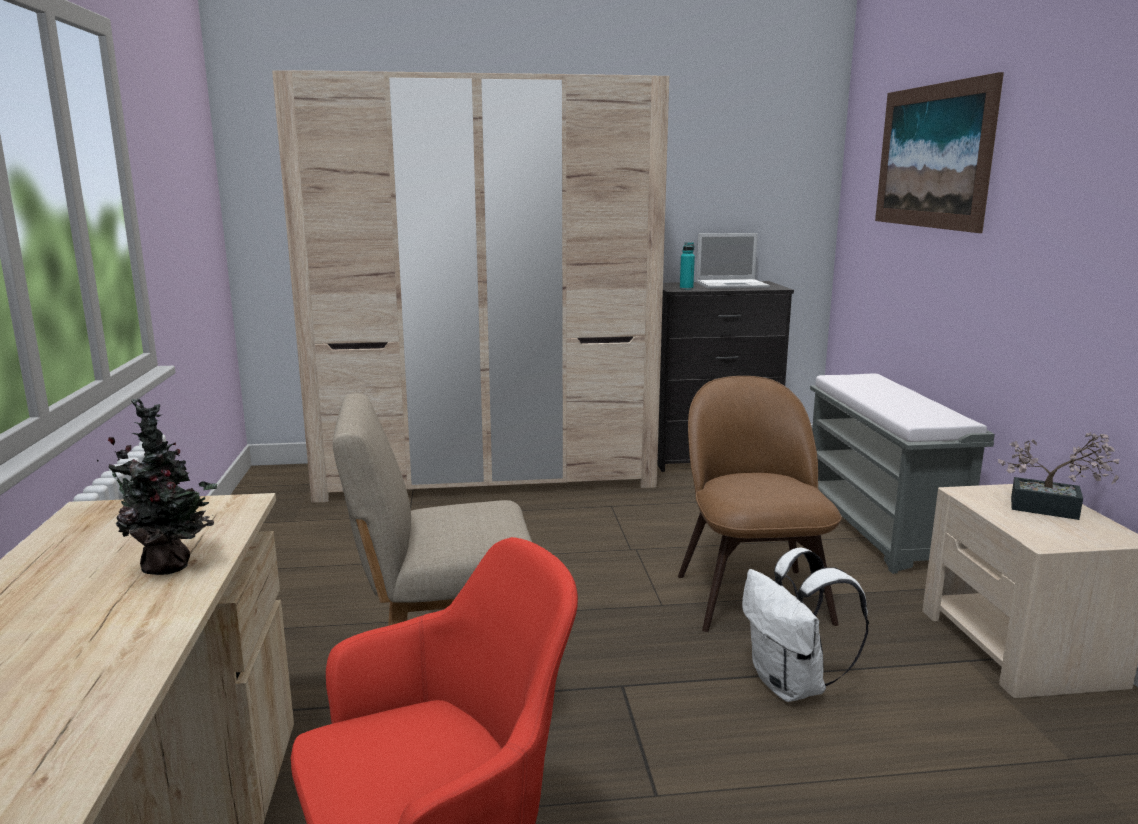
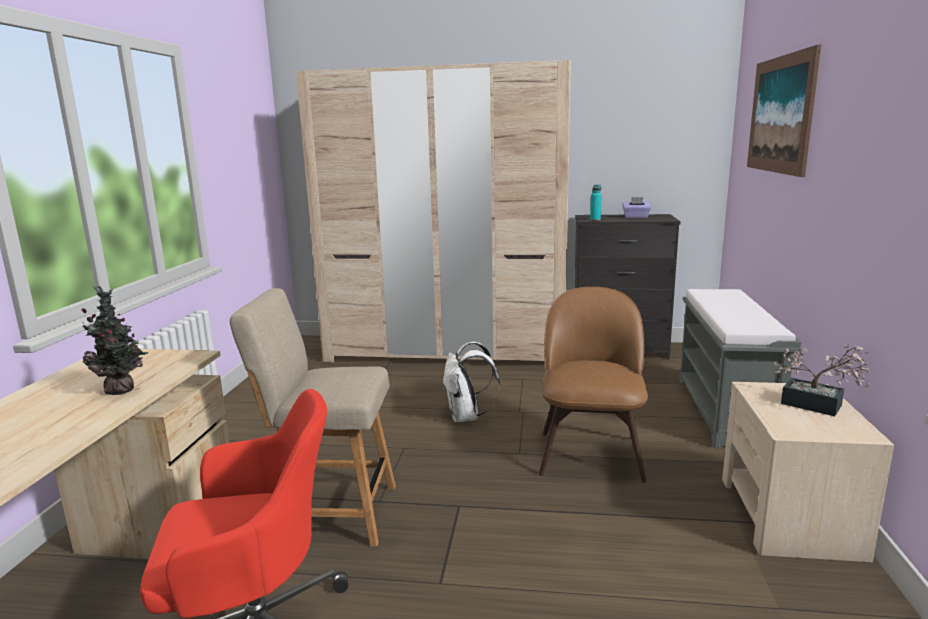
camera: 15 degrees right, 0 degrees up
(733, 285) = (636, 217): laptop -> purple tissue box
(792, 686) = (583, 522): white backpack -> white backpack (467, 417)

